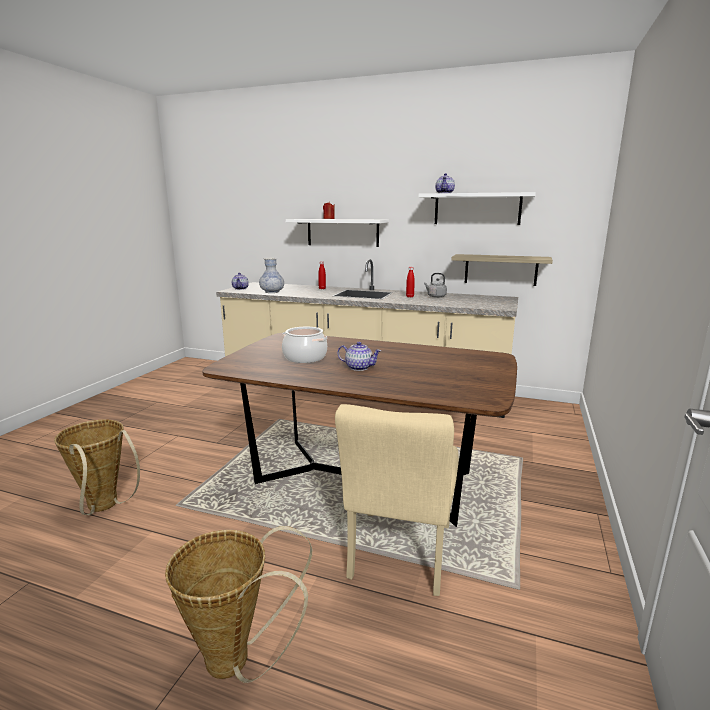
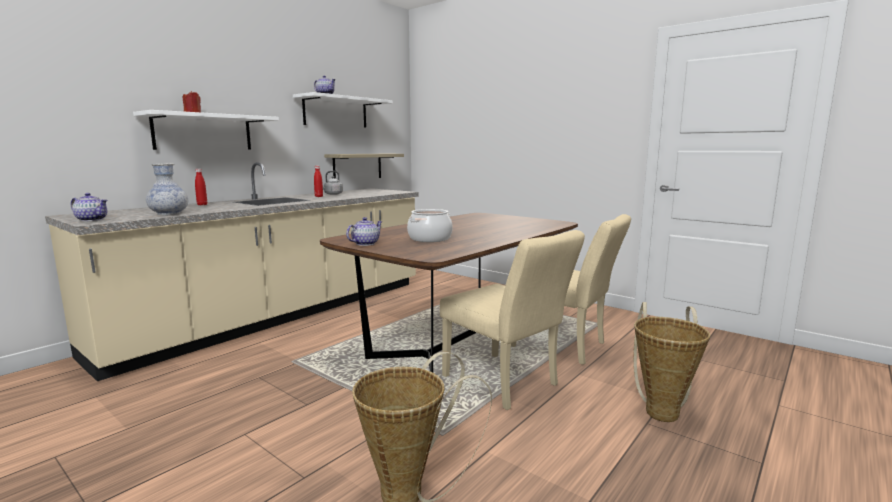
camera: 70 degrees left, 5 degrees down
(274, 524) = (506, 383): none -> beige chair
(358, 367) = (475, 232): teapot -> teapot (365, 244)

